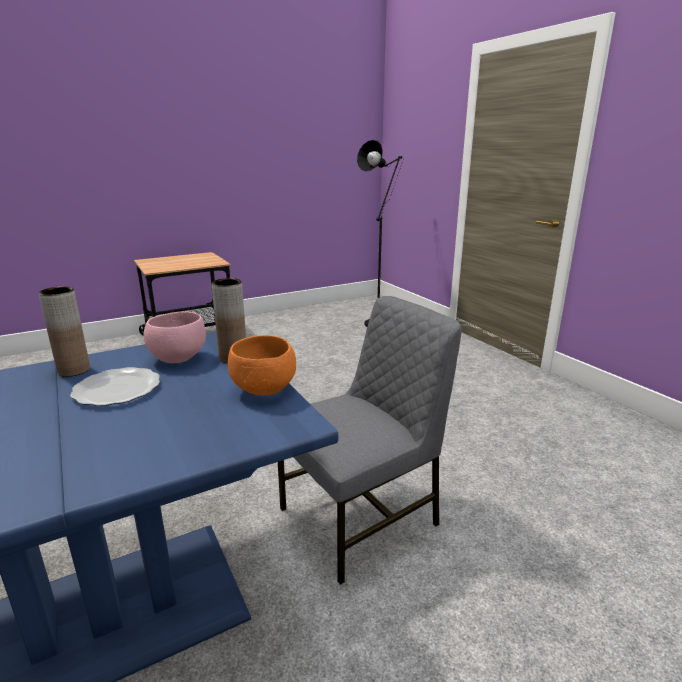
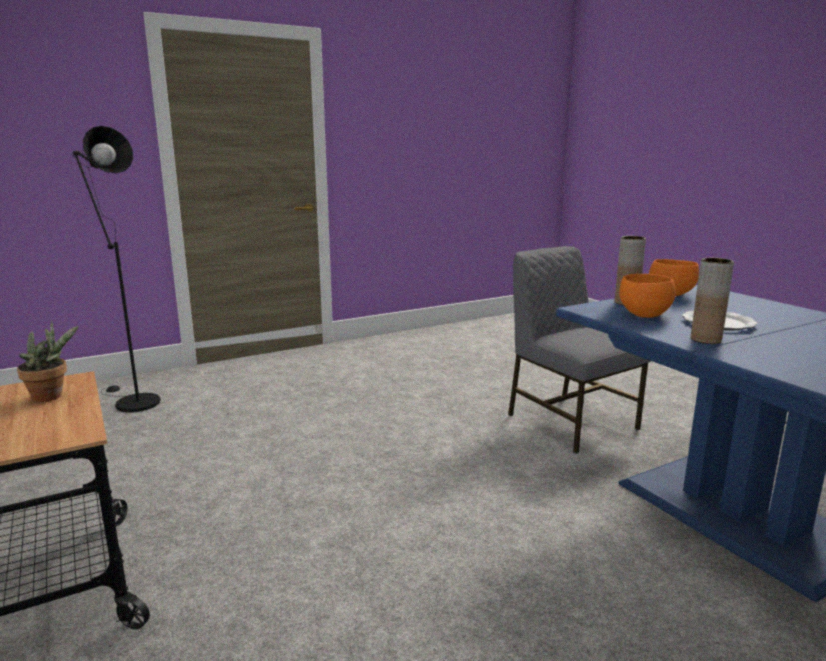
camera: 90 degrees left, 5 degrees down
(177, 358) = (644, 315): pink bowl -> orange bowl
(199, 263) = (52, 396): none -> potted plant

